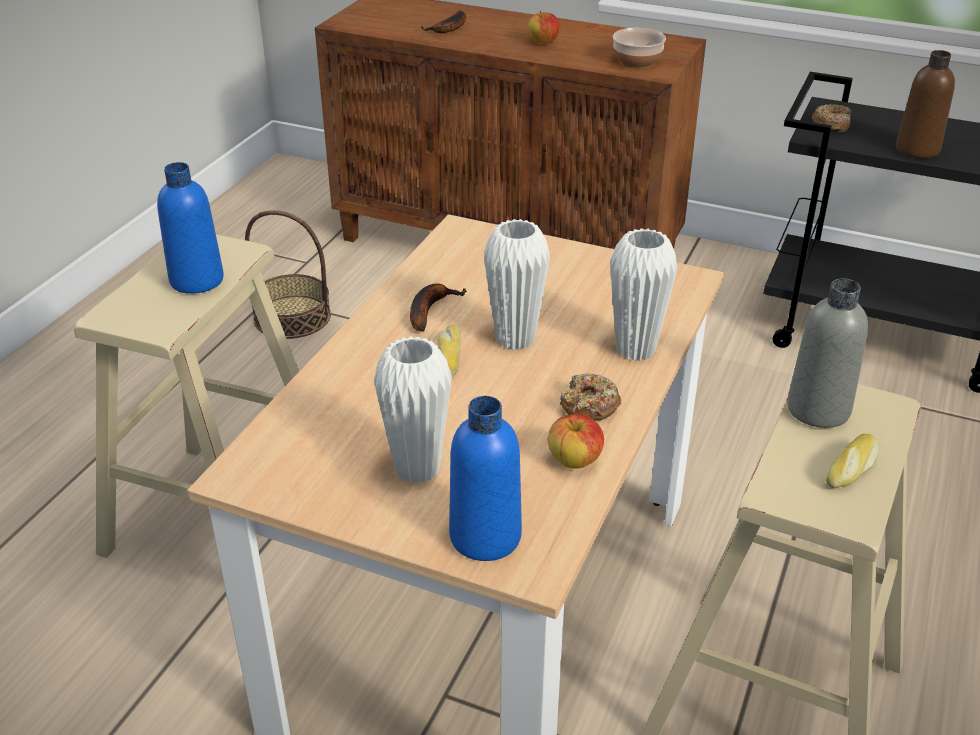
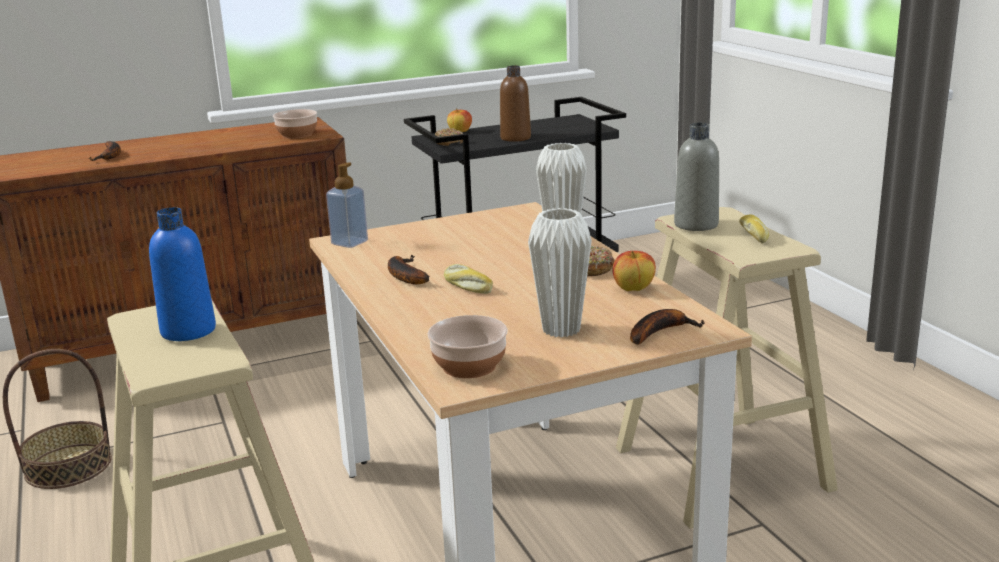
camera: 45 degrees left, 15 degrees down
(279, 458) = (468, 366): none -> bowl
(465, 238) = (349, 242): none -> soap dispenser
(485, 536) = (659, 332): blue bottle -> banana
(515, 339) = (487, 265): white vase -> none
(543, 42) = (205, 143): apple -> apple (460, 132)

